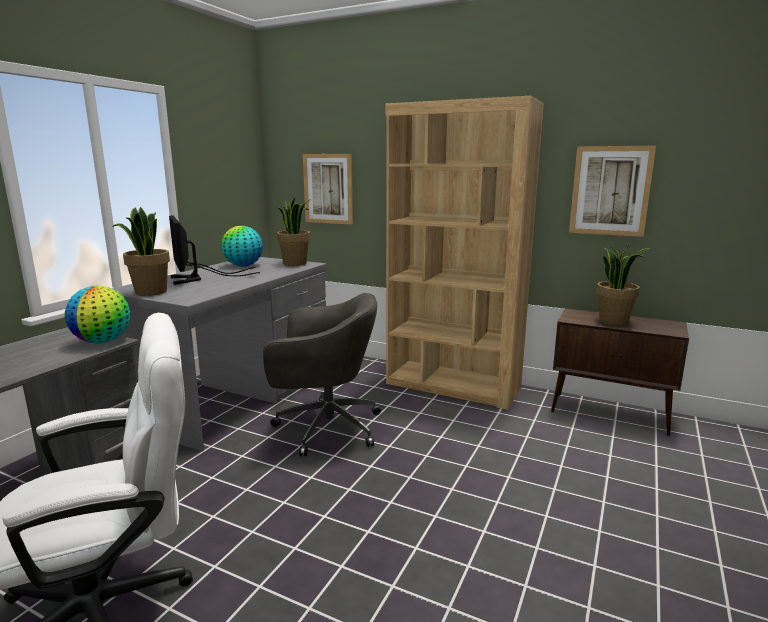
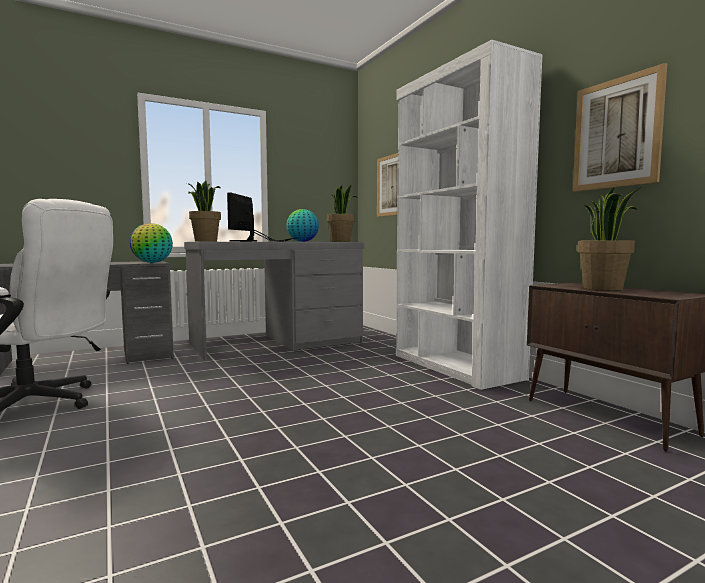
camera: 35 degrees right, 10 degrees down
(325, 427) = (300, 367): grey office chair -> none
(453, 386) = (455, 367): brown bookcase -> white bookcase

